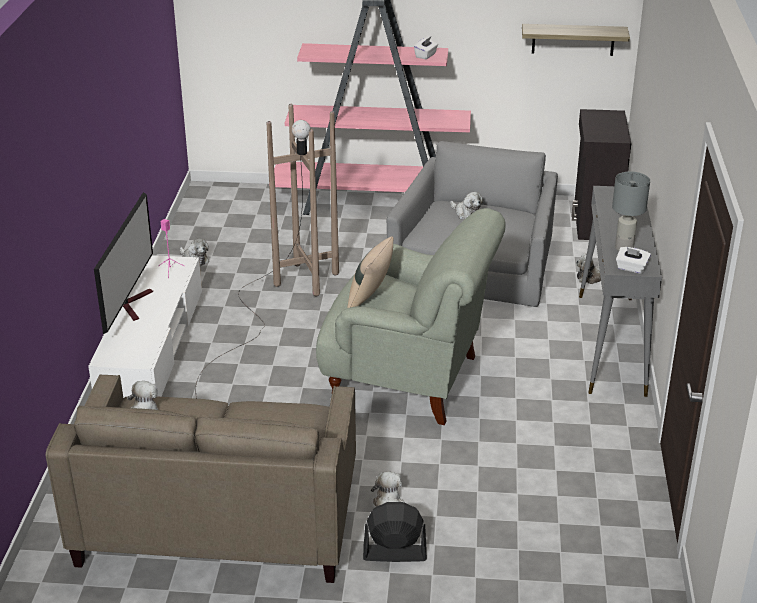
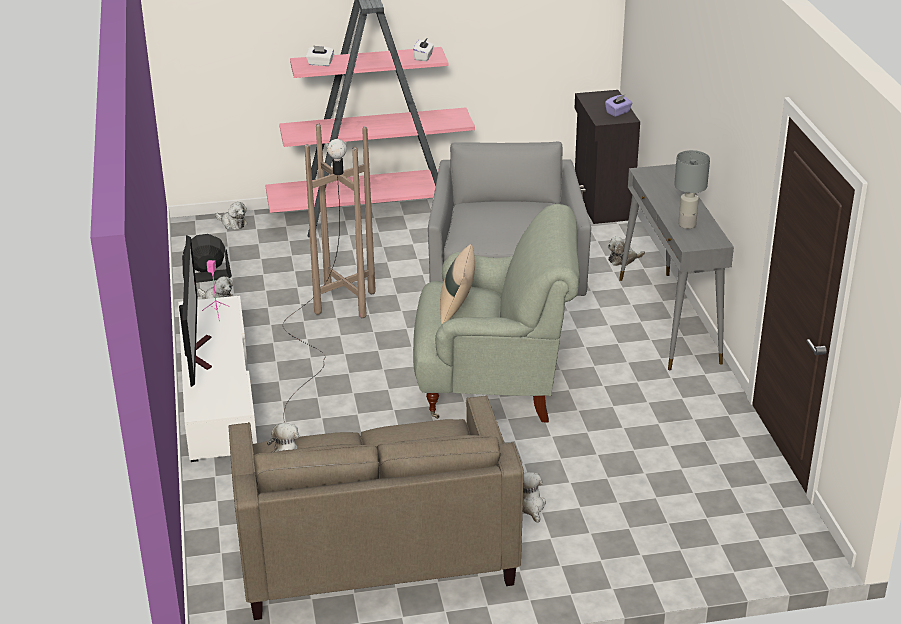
camera: 15 degrees left, 0 degrees up
(394, 553) = (557, 548): black fan -> black fan (207, 276)
(466, 214) = (496, 213): plush toy -> plush toy (232, 223)
(573, 39) = (561, 24): shelf -> none
(613, 132) = (618, 112): none -> purple tissue box
(631, 268) = (702, 242): white tissue box -> white tissue box (320, 63)

